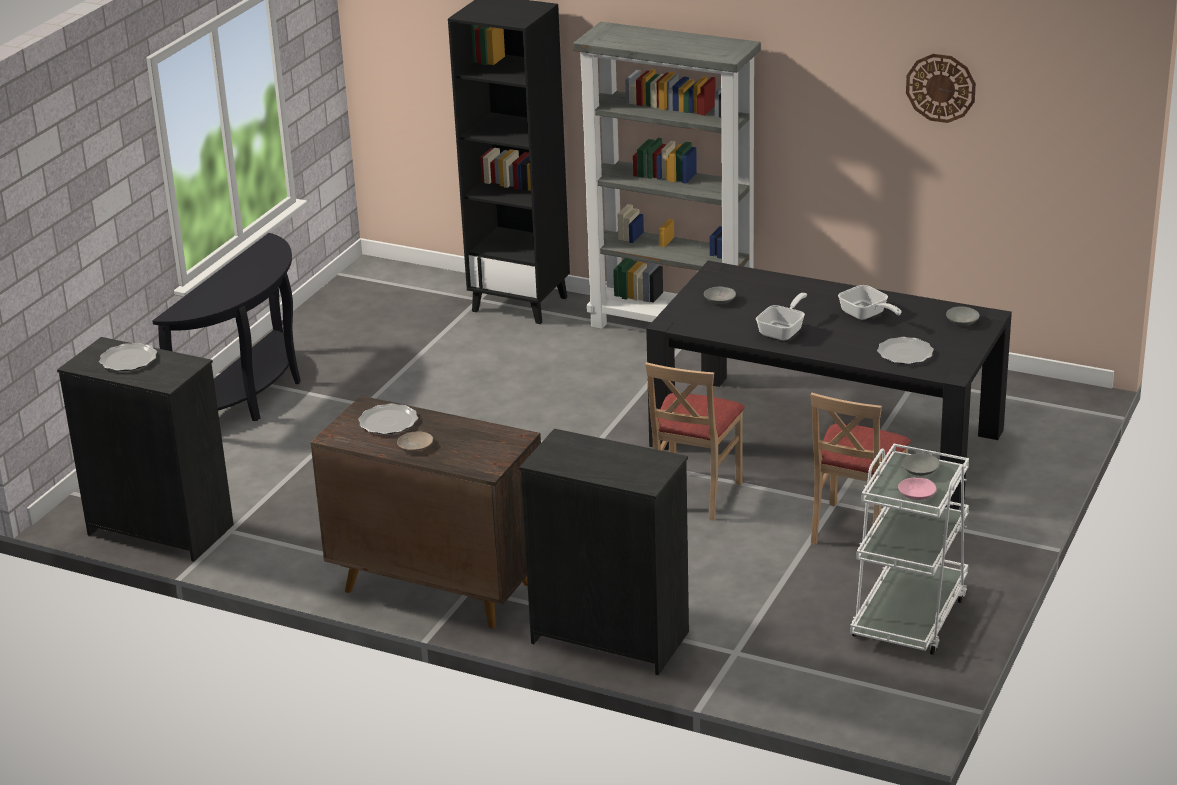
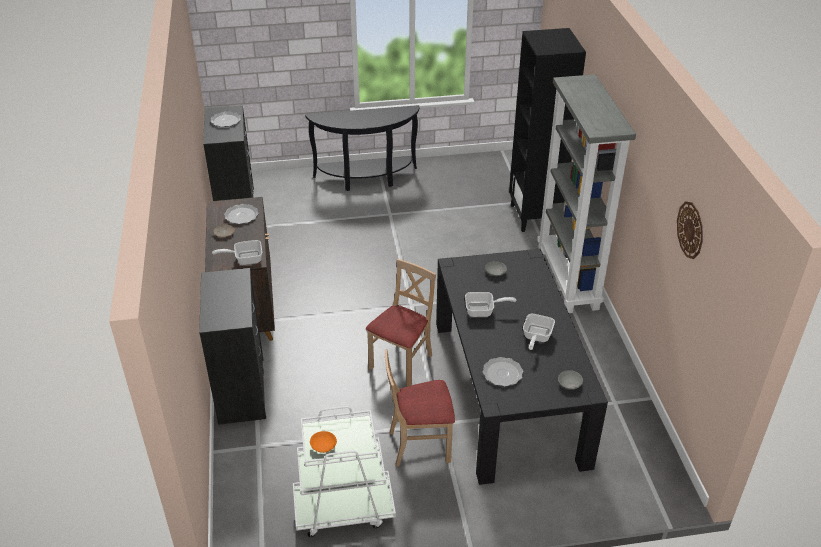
camera: 55 degrees right, 10 degrees up
(501, 444) = (245, 259): none -> frying pan
(694, 494) = (402, 362): beige chair -> beige chair turned 135 degrees clockwise
(917, 495) = (324, 445): pink bowl -> orange bowl
(920, 471) = (354, 436): grey bowl -> none

